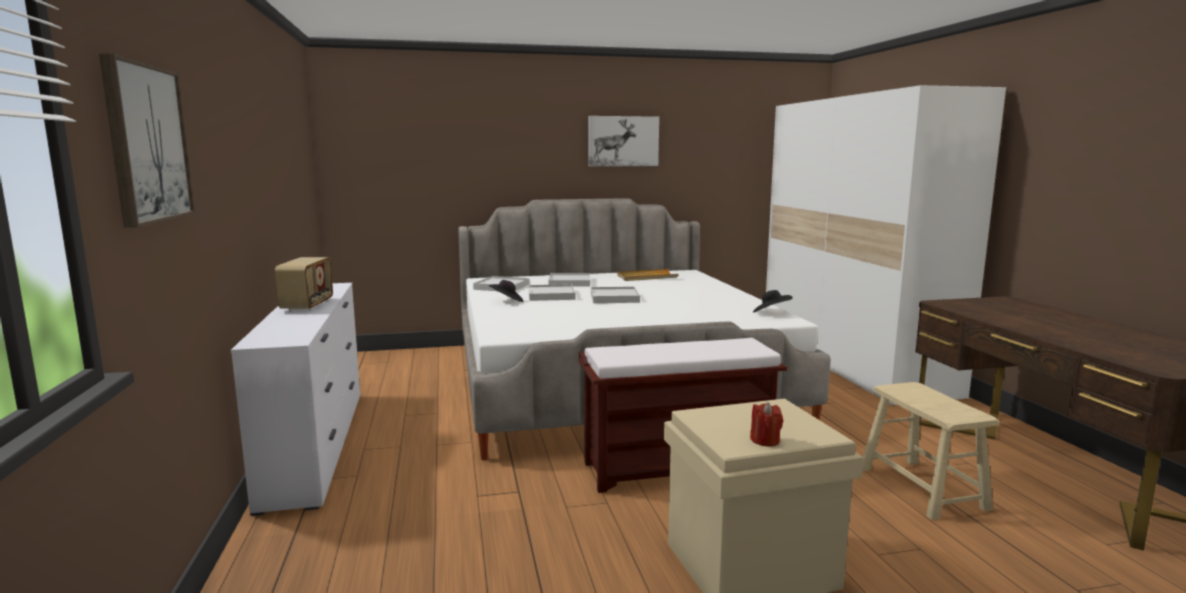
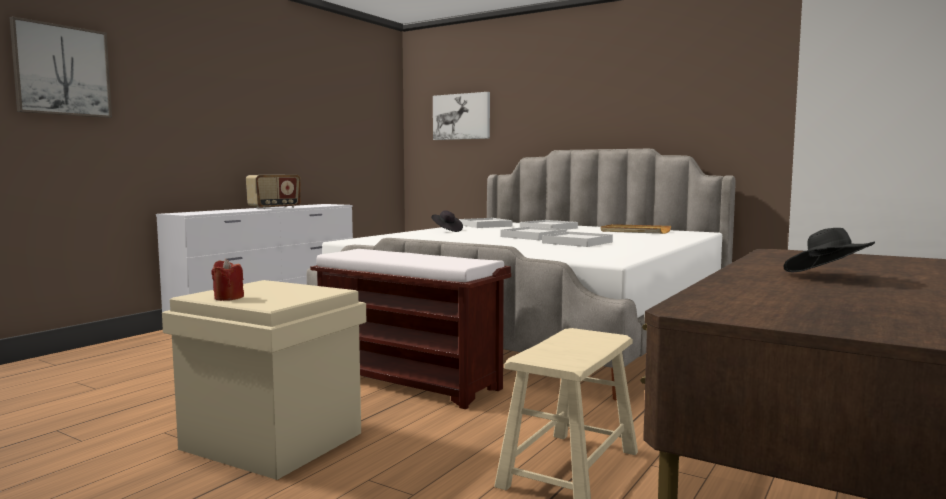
camera: 45 degrees right, 5 degrees down
(551, 295) = (494, 231): white tray -> white tray (577, 242)
(623, 141) = (652, 86): picture -> picture (461, 116)
(771, 313) = (621, 256): black hat -> black hat (827, 277)

